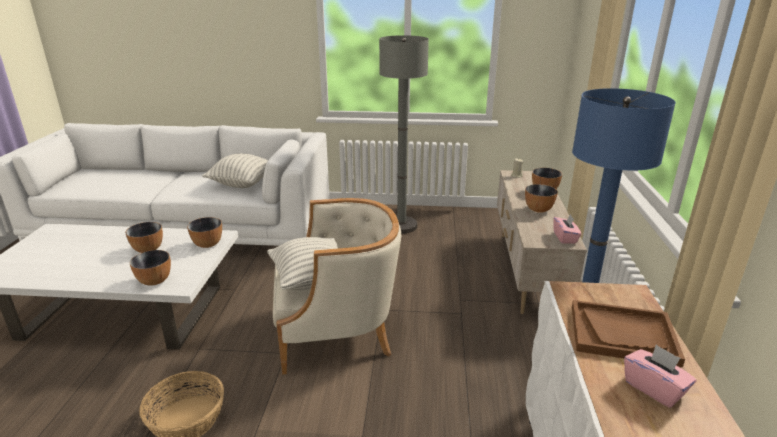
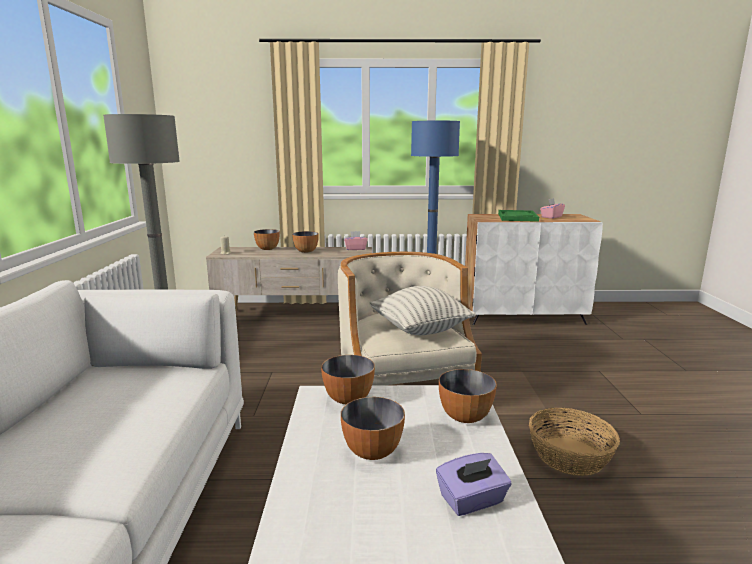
camera: 95 degrees left, 10 degrees down
(85, 272) = (472, 500): none -> purple tissue box
(242, 184) = (123, 391): pillow -> none
(623, 334) = (517, 217): brown tray -> green tray

